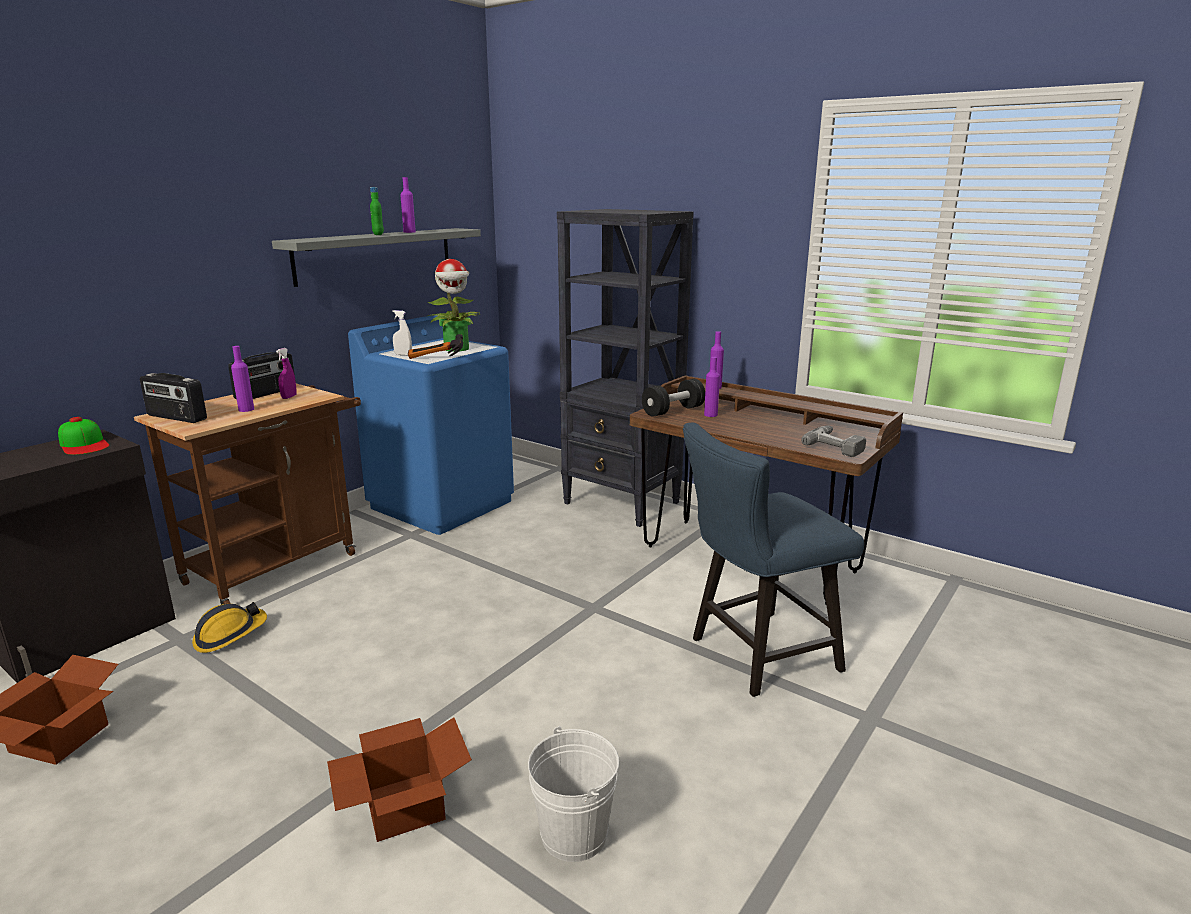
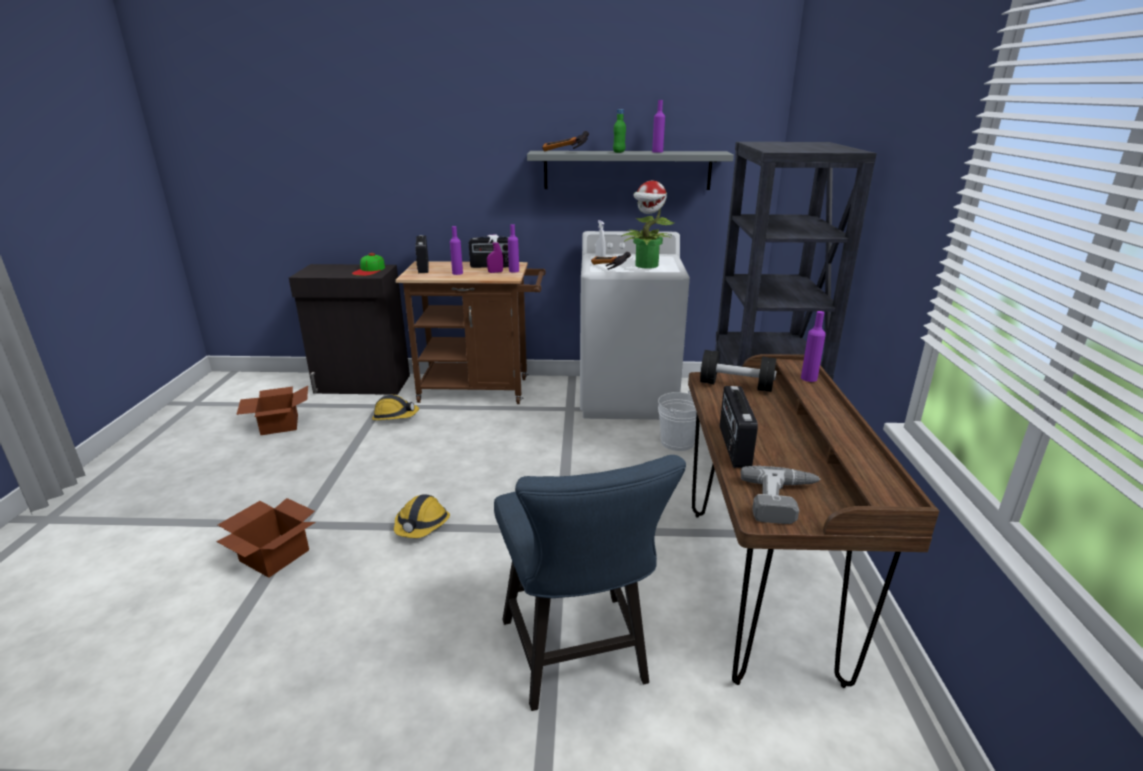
camera: 55 degrees right, 5 degrees up
(326, 238) = (563, 152): none -> hammer
(442, 504) = (627, 398): blue washing machine -> white washing machine
(489, 680) = (422, 525): none -> hard hat
(574, 834) = (275, 643): white bucket -> white bucket (677, 442)
(710, 415) = (758, 405): purple bottle -> purple bottle (514, 271)
(755, 655) = (578, 659): blue chair -> blue chair turned 135 degrees counterclockwise
(758, 436) = (733, 447): none -> radio

